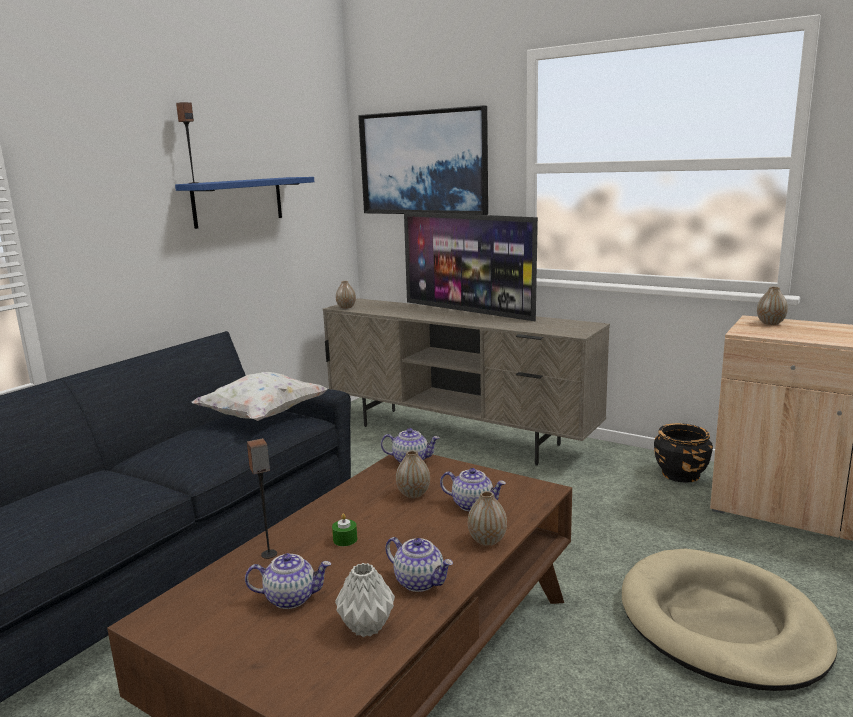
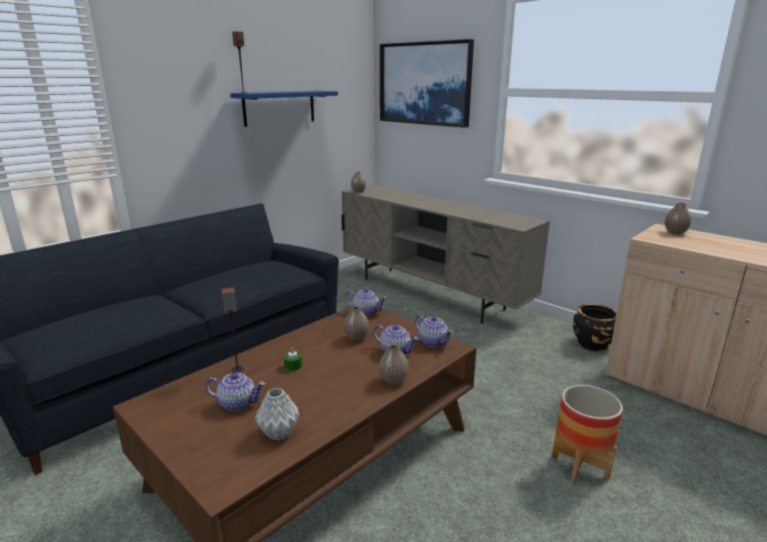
camera: 10 degrees right, 5 degrees up
(262, 416) = (273, 268): white pillow -> none
(420, 582) = (331, 405): teapot -> teapot (433, 342)
(469, 311) = (446, 201): television -> none
(721, 624) = (580, 467): beige dog bed -> planter

